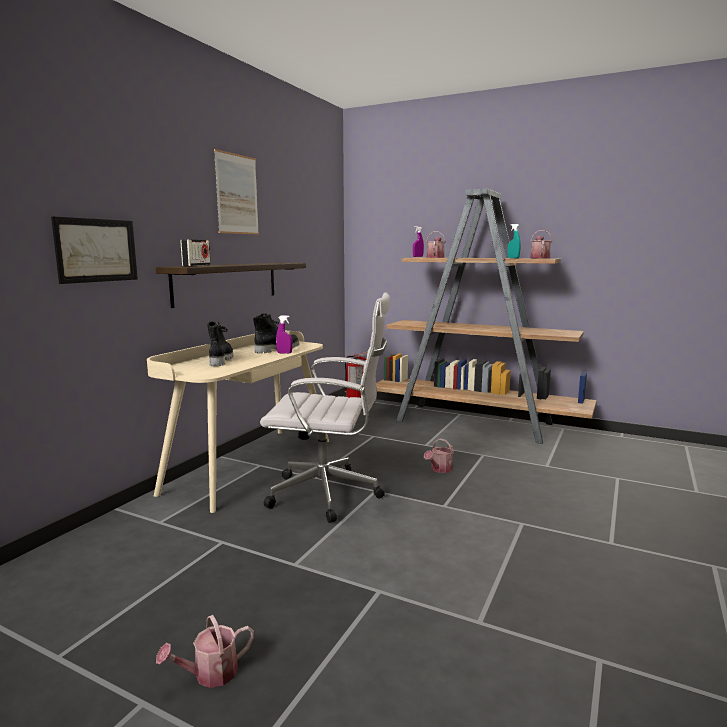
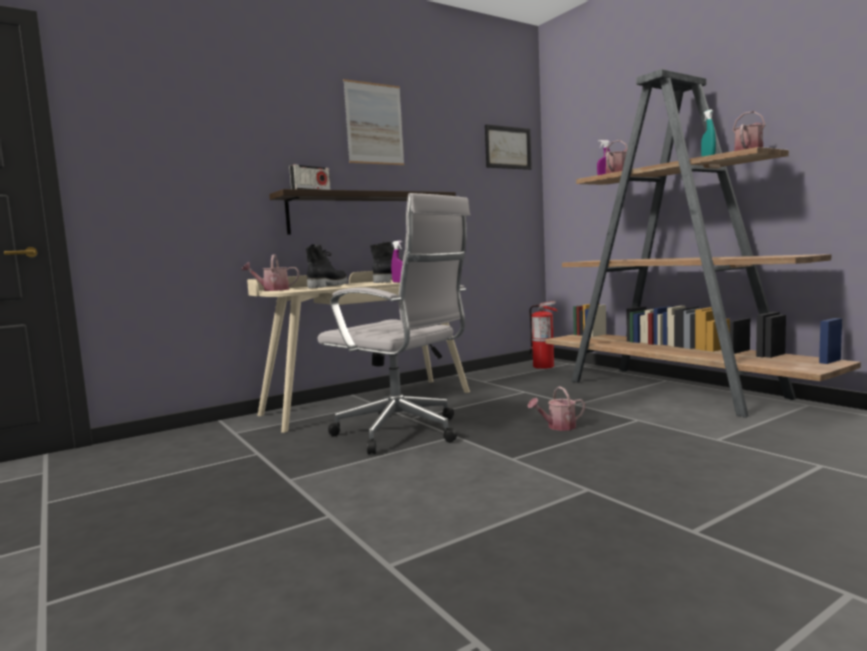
camera: 30 degrees right, 5 degrees down
(97, 250) = (203, 176): picture -> picture (508, 147)
(210, 674) = (108, 539): watering can -> watering can (272, 290)

